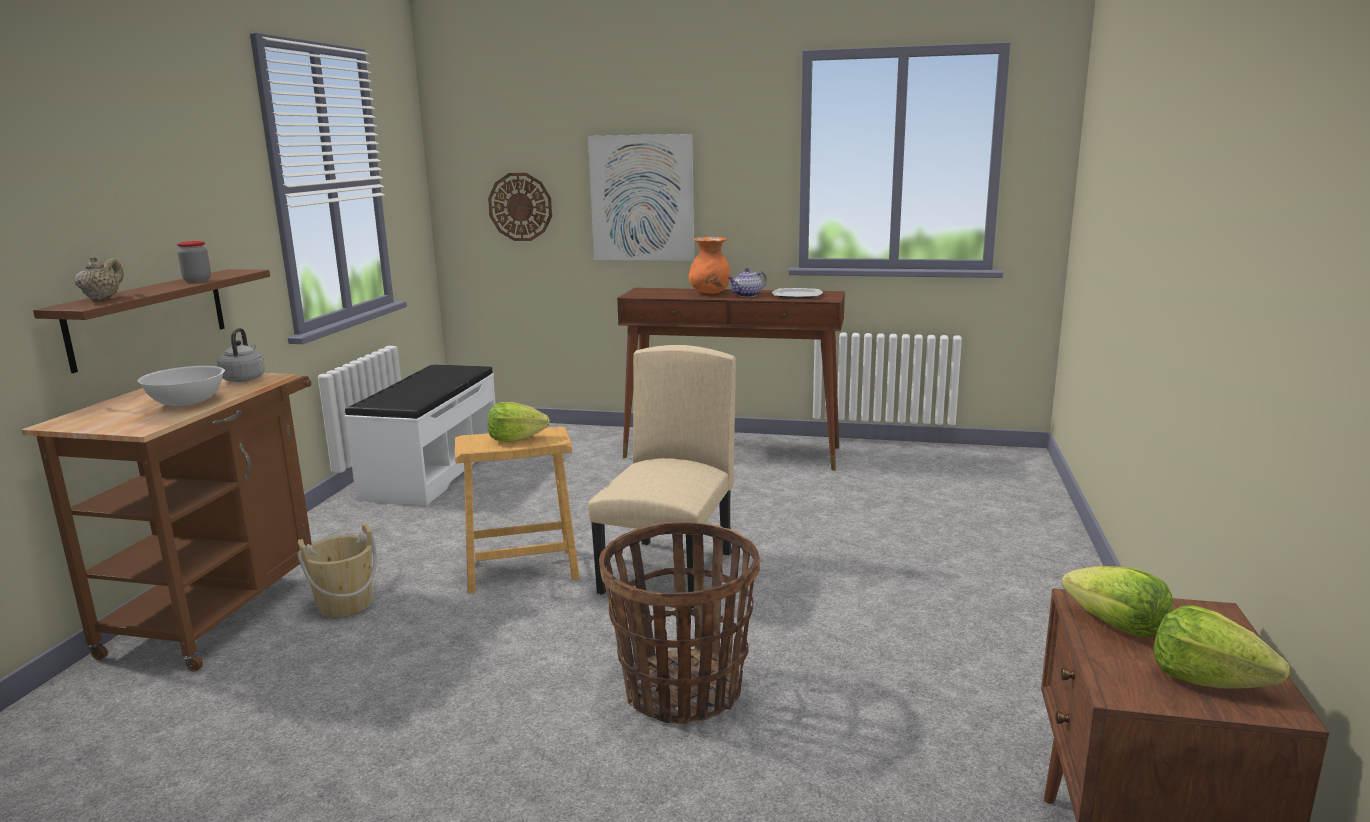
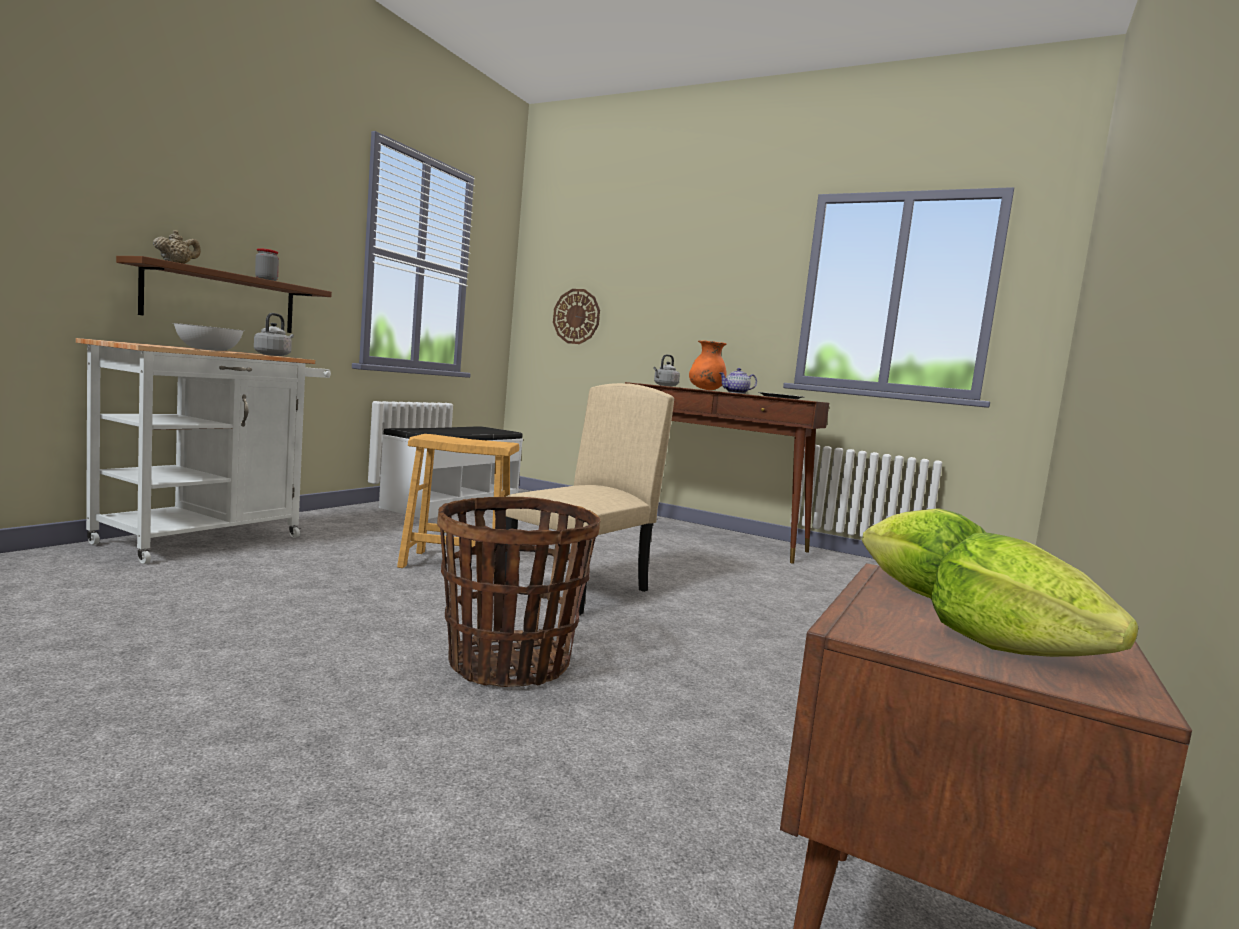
camera: 15 degrees right, 10 degrees down
(223, 607) = (211, 538): brown cart -> white cart
(345, 604) = (297, 554): beige bucket -> none
(515, 439) = (468, 440): lettuce -> none
(642, 198) = (670, 314): picture -> none
(660, 292) = (665, 385): none -> grey kettle

